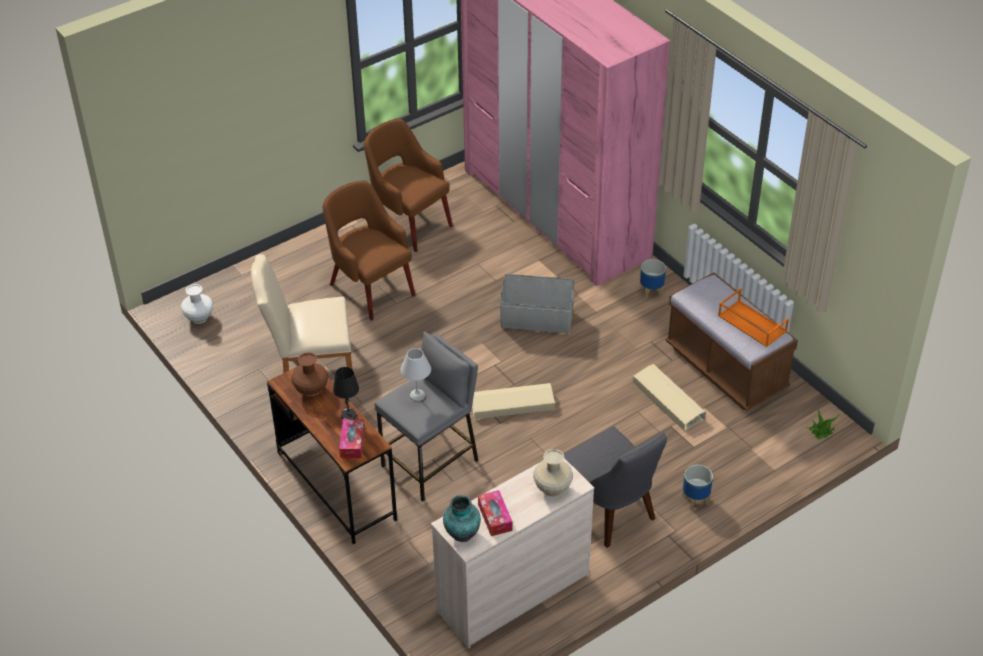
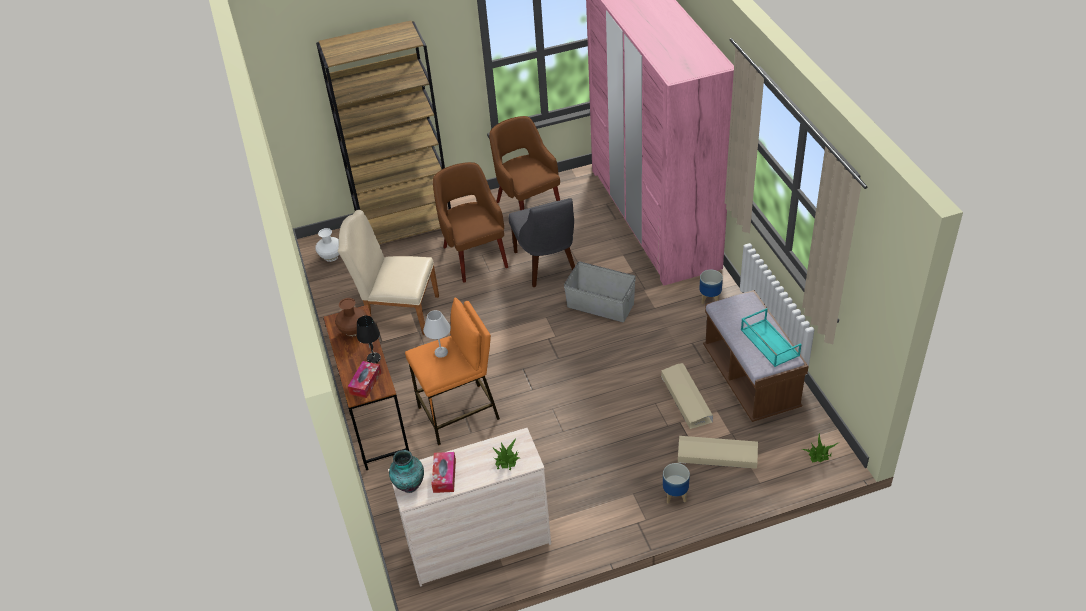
camera: 20 degrees right, 0 degrees up
(275, 269) = (406, 227): none -> brown bookcase
(431, 464) = (459, 414): grey stool -> orange stool
(512, 405) = (548, 376): beige storage box -> beige storage box (717, 455)
(552, 489) = (506, 460): beige vase -> potted plant
(609, 512) = (593, 489): grey chair -> grey chair (547, 265)
(751, 323) = (768, 342): orange tray -> turquoise tray

